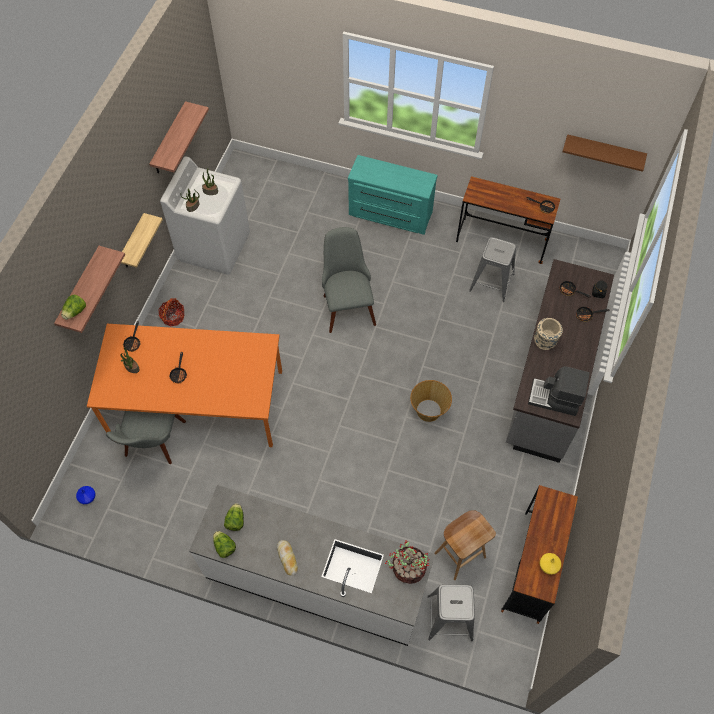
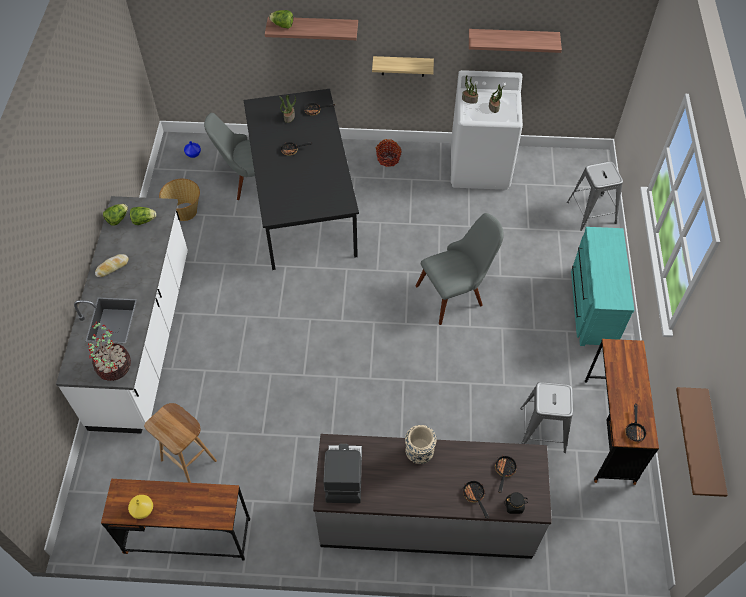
camera: 75 degrees right, 5 degrees down
(197, 402) = (304, 201): orange dining table -> black dining table
(429, 411) = (349, 397): basket -> basket (184, 212)
(449, 618) = (119, 463): grey stool -> grey stool (591, 212)

